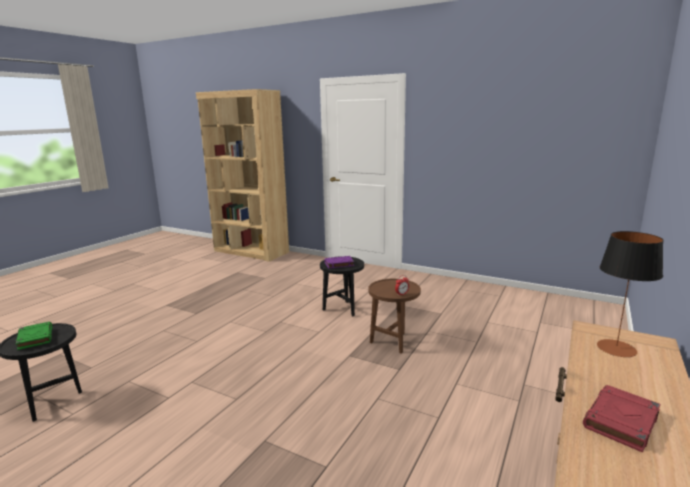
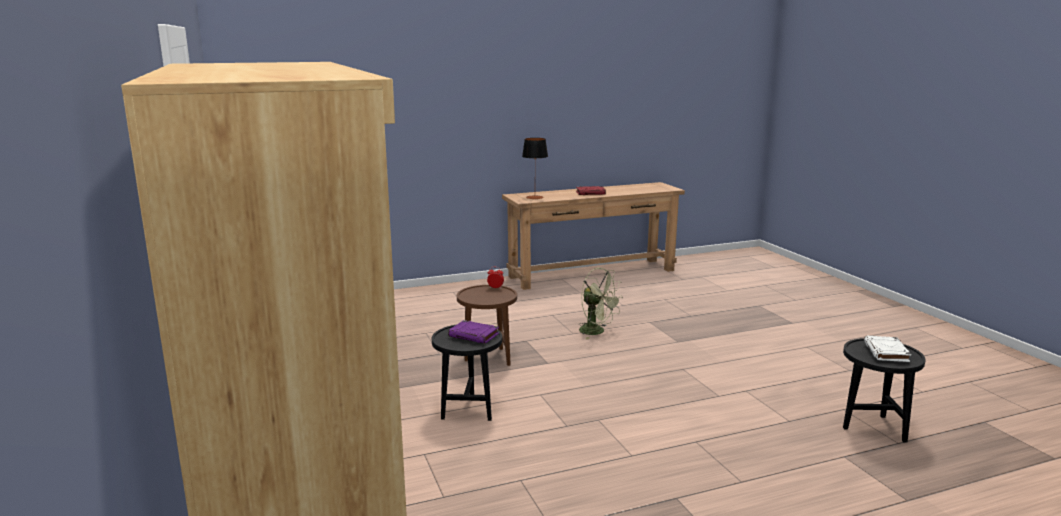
camera: 140 degrees left, 0 degrees up
(35, 338) = (886, 352): green book -> white book
(360, 412) = (597, 332): none -> green fan

